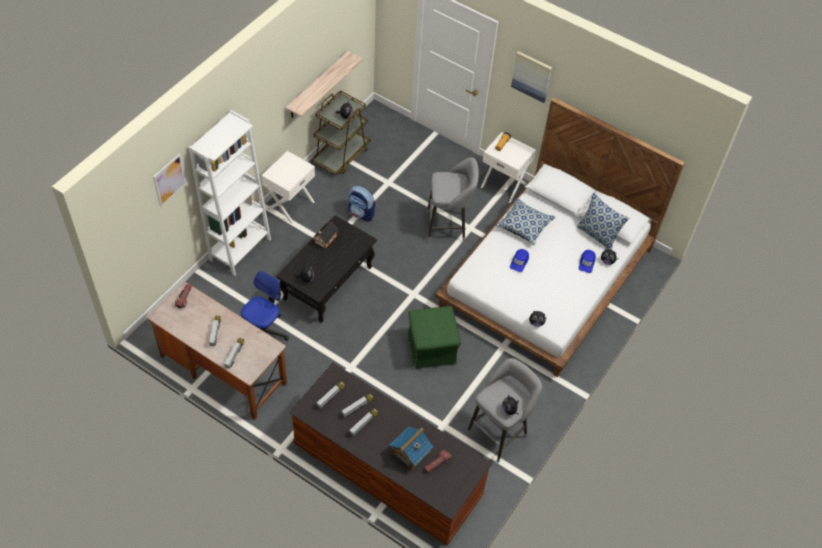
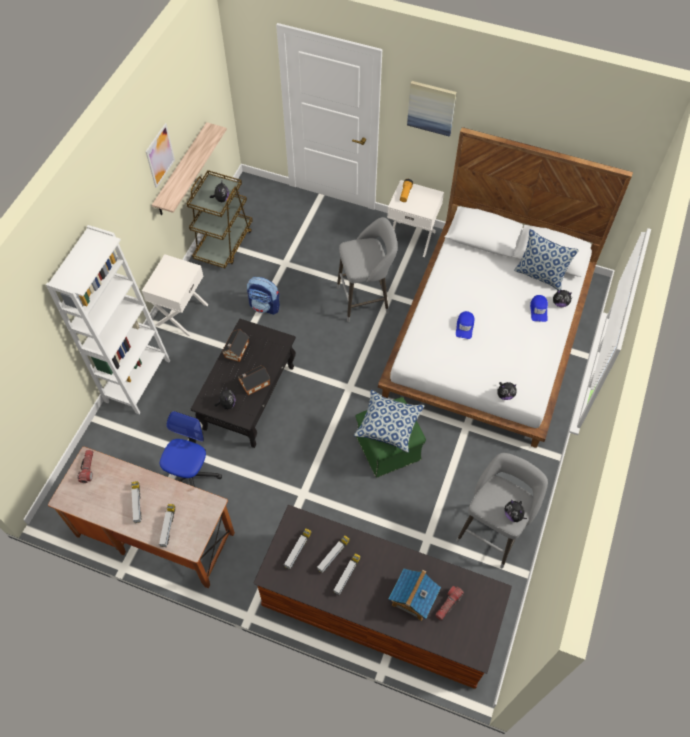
camera: 10 degrees left, 5 degrees up
(169, 180) = (32, 331): picture -> picture (160, 155)
(332, 268) = (254, 384): none -> toy house
(524, 226) = (457, 283): pillow -> pillow (389, 425)

